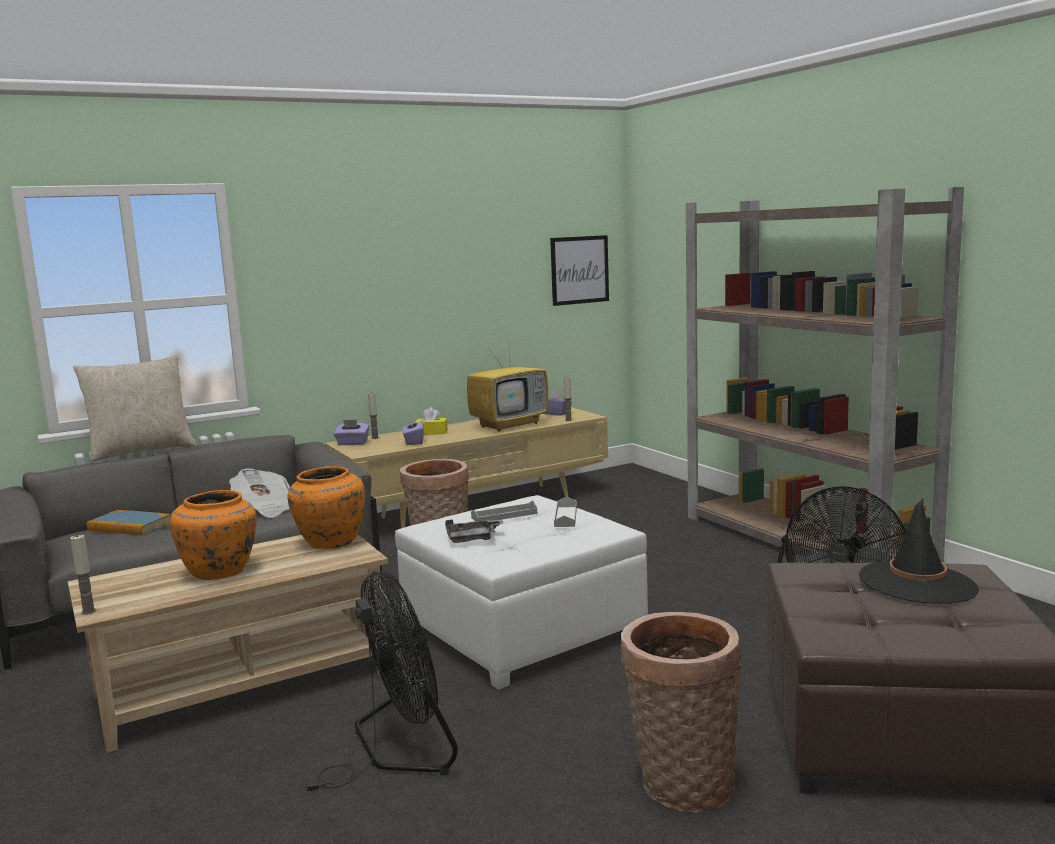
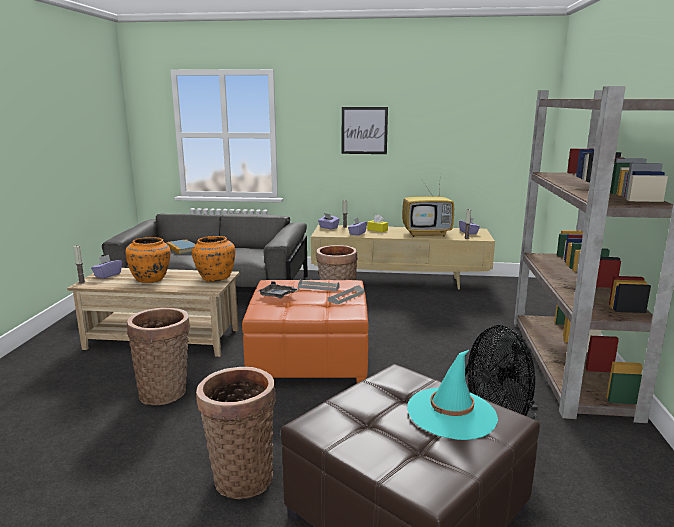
camera: 35 degrees right, 5 degrees up
(114, 589) = (107, 275): none -> purple tissue box
(141, 451) = (214, 212): beige pillow -> none
(264, 509) = (242, 254): newspaper -> none
(390, 745) = (165, 392): black fan -> basket
(522, 629) = (310, 358): white ottoman -> orange ottoman
(579, 270) = (510, 135): picture -> picture (364, 130)
(917, 583) = (451, 413): black hat -> turquoise hat

